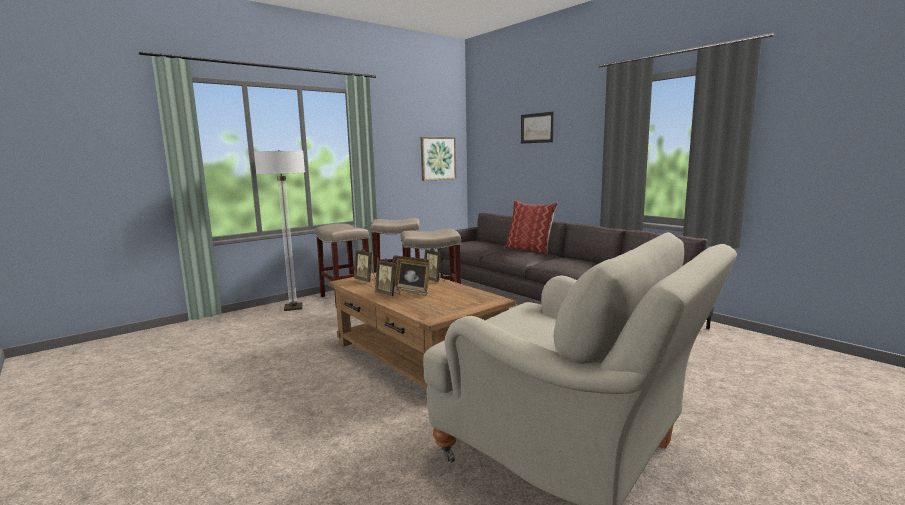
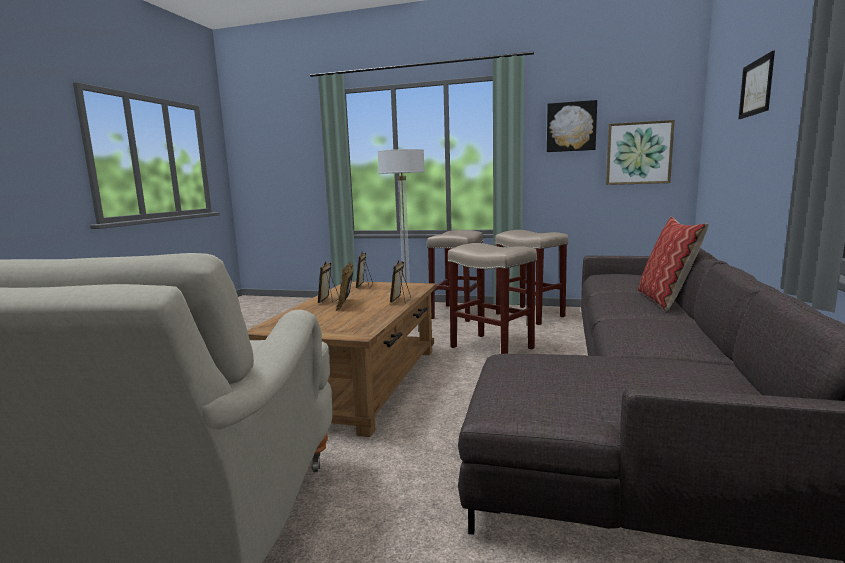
camera: 55 degrees right, 0 degrees up
(398, 137) = (571, 127): none -> picture

